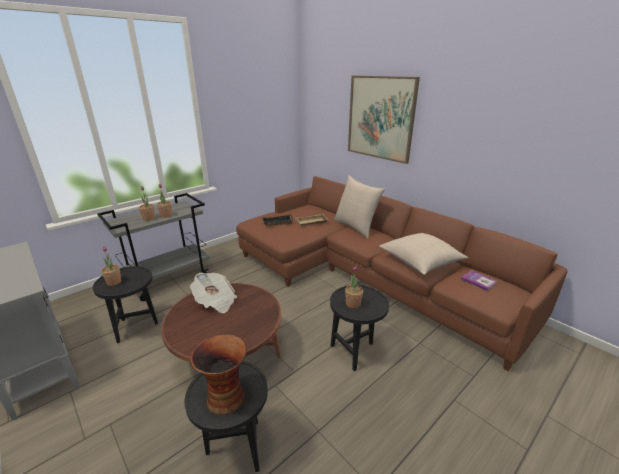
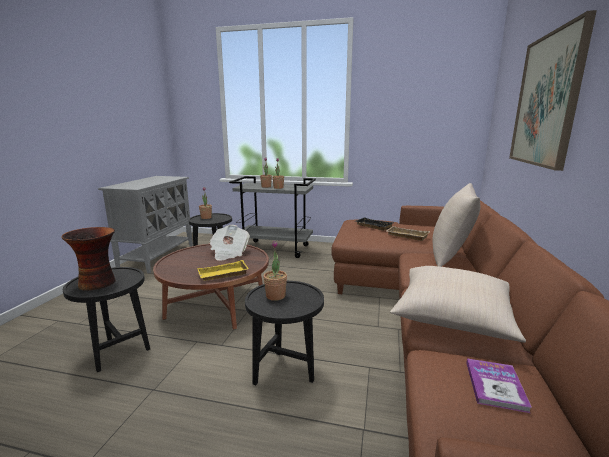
camera: 55 degrees right, 10 degrees down
(264, 319) = (222, 275): none -> yellow tray

